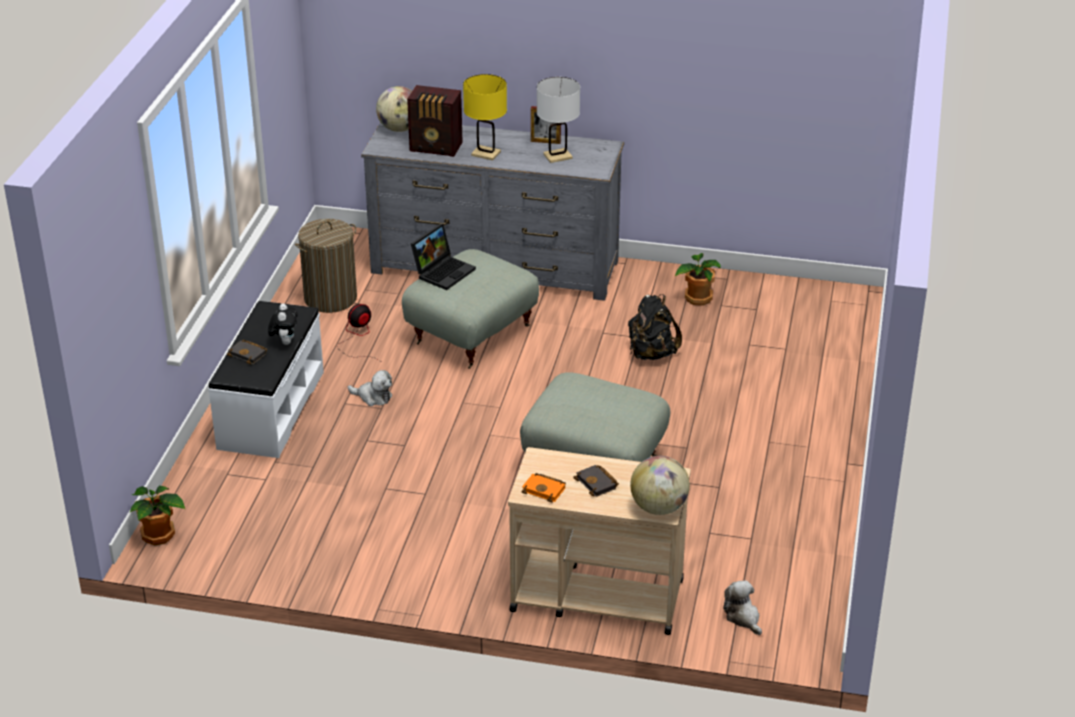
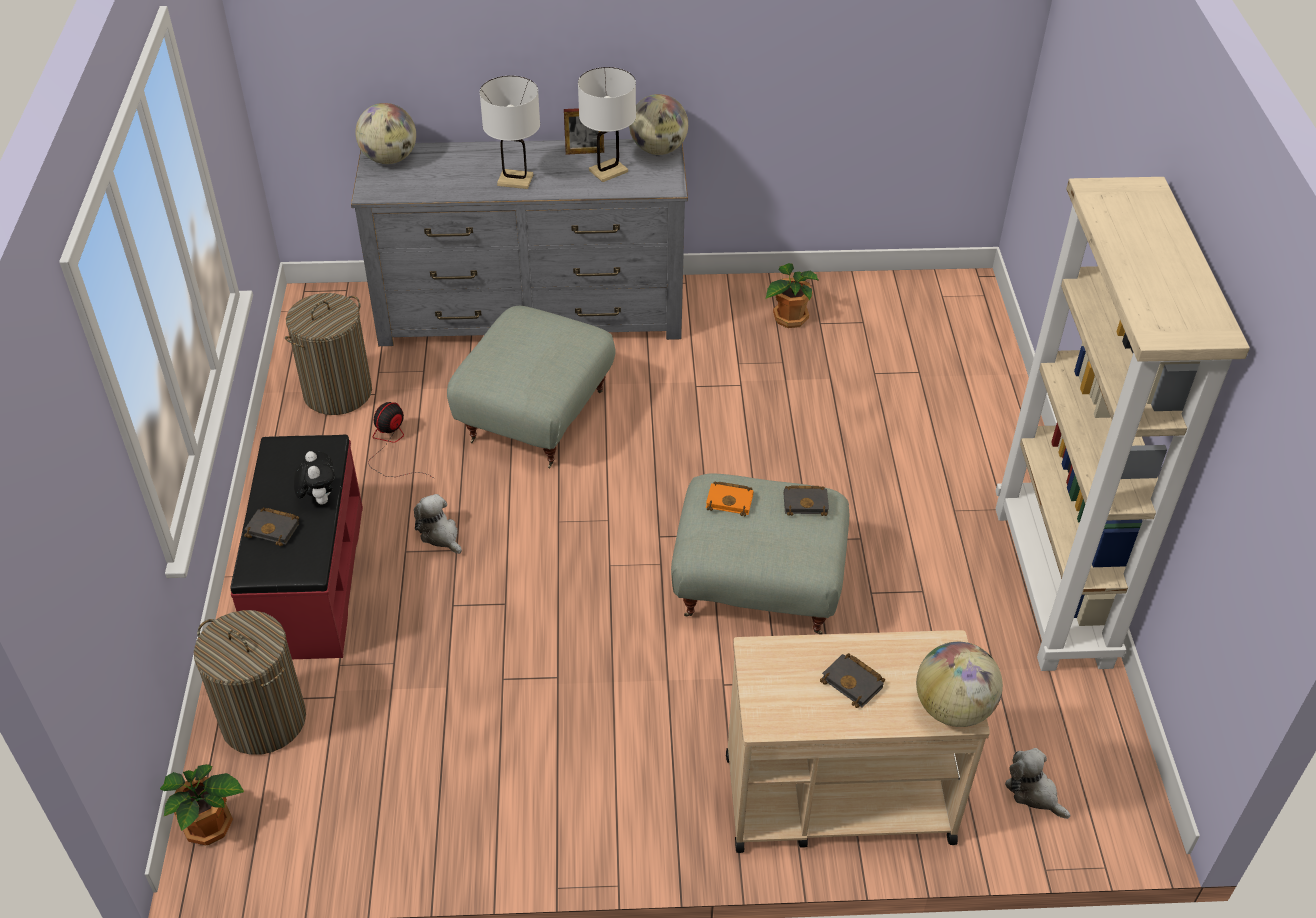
camera: 15 degrees left, 10 degrees up
(213, 484) = (263, 720): none -> laundry basket
(270, 409) = (308, 580): white bench -> red bench
(373, 397) = (440, 534): plush toy -> plush toy turned 135 degrees counterclockwise
(437, 148) = (448, 180): radio -> none
(443, 271) = (493, 347): laptop -> none
(486, 153) = (515, 180): yellow table lamp -> white table lamp
(545, 490) = (788, 709): orange book -> orange book (731, 500)
(602, 147) = (658, 150): none -> globe
(632, 398) = (806, 502): none -> black book
(651, 353) = (765, 406): black backpack -> none
(823, 500) = (1053, 586): none -> beige bookcase

